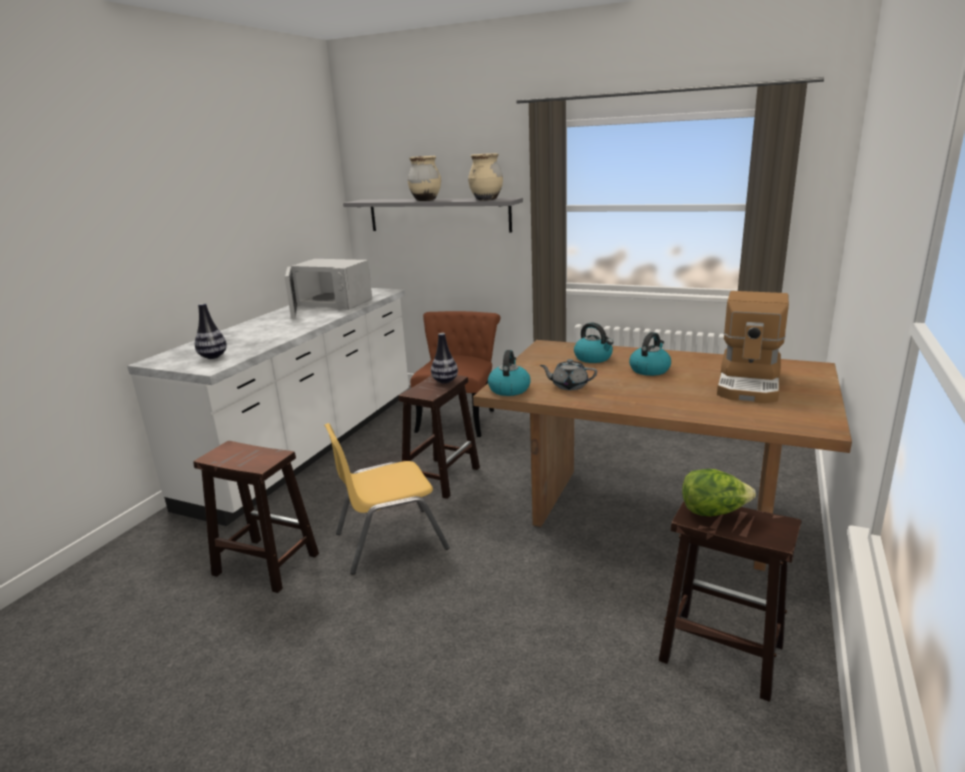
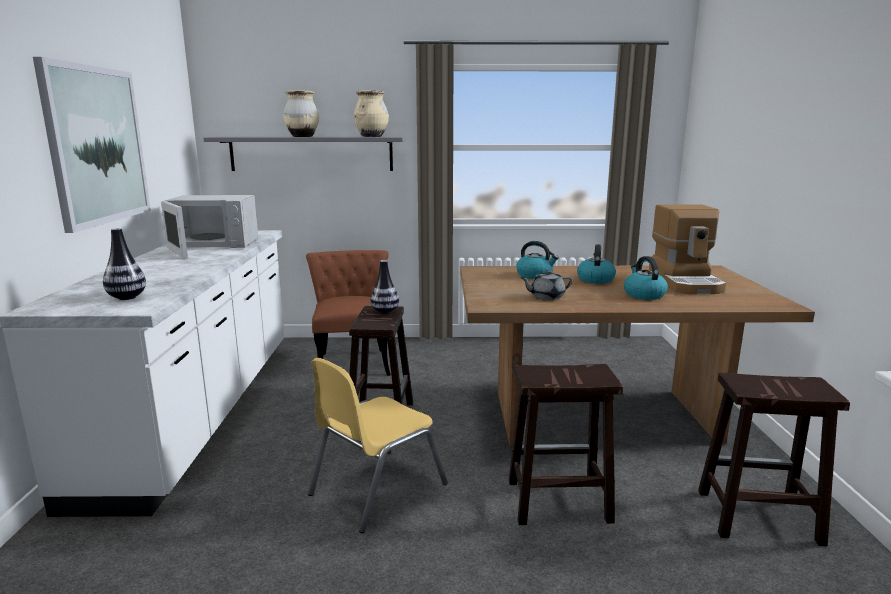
camera: 25 degrees left, 5 degrees down
(228, 224) = (97, 145): none -> picture
(264, 564) = (241, 548): brown stool -> brown stool (556, 501)
(509, 389) = (495, 304): kettle -> kettle (643, 295)
(713, 512) = (757, 382): lettuce -> none

